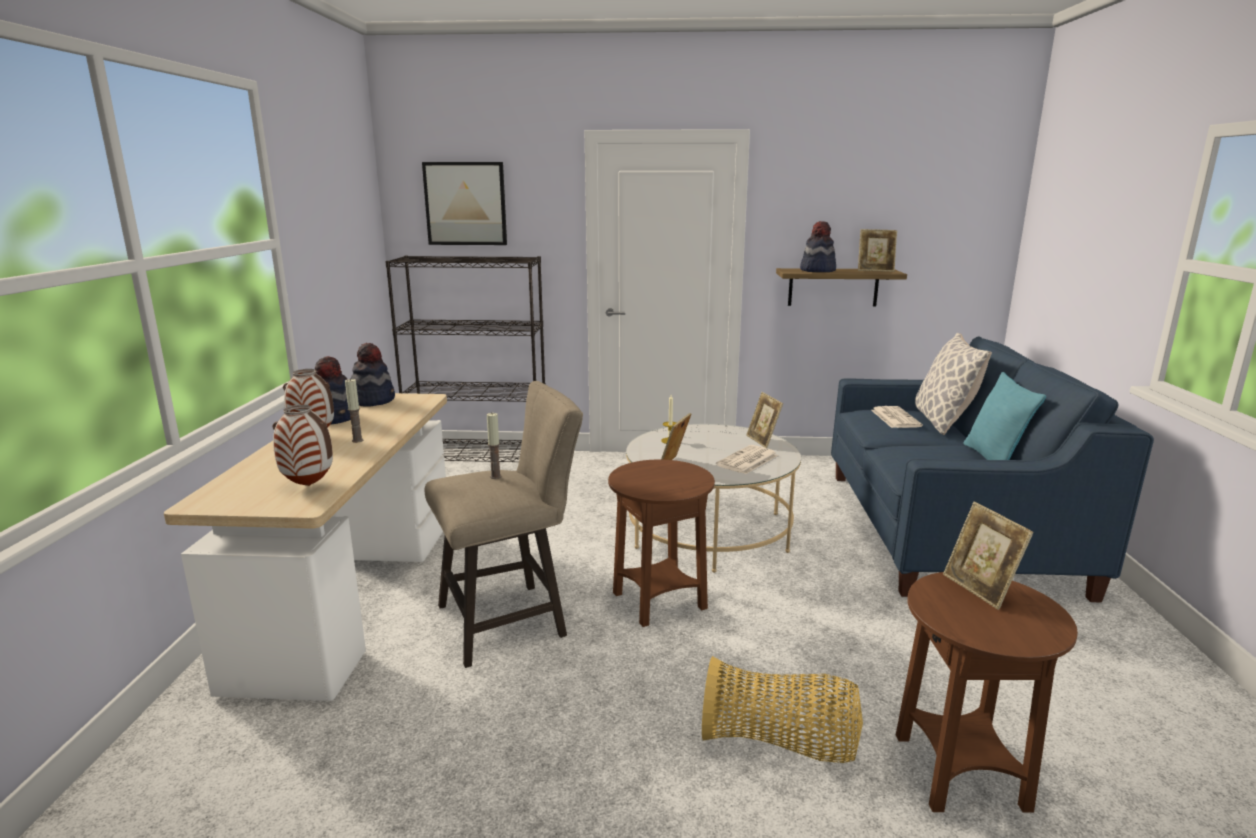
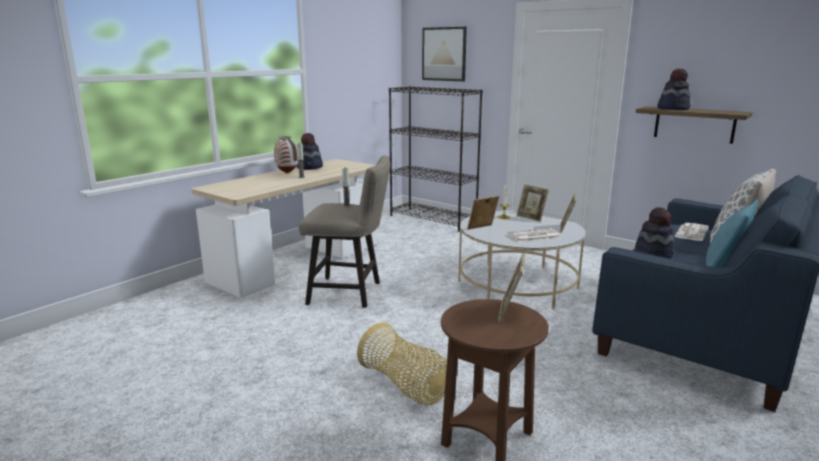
camera: 35 degrees right, 0 degrees up
(309, 485) = (252, 189): vase -> none
(373, 400) = (340, 163): hat -> hat (653, 255)
(659, 602) = (434, 308): brown side table -> none
(875, 270) = (726, 111): picture frame -> picture frame (531, 218)

